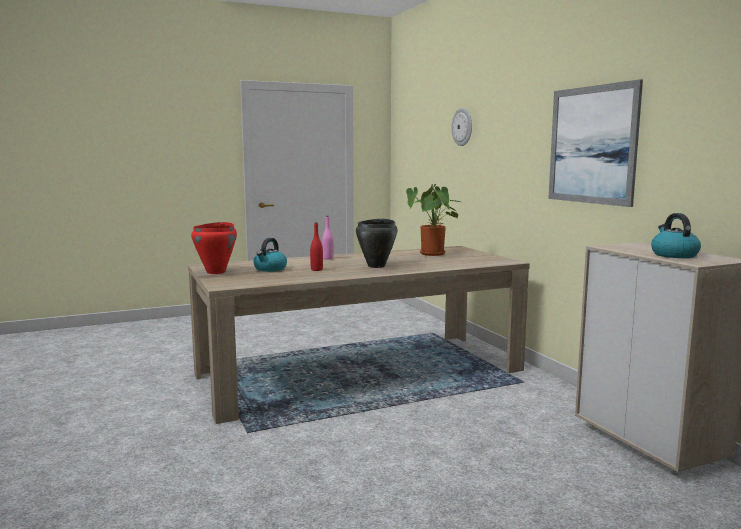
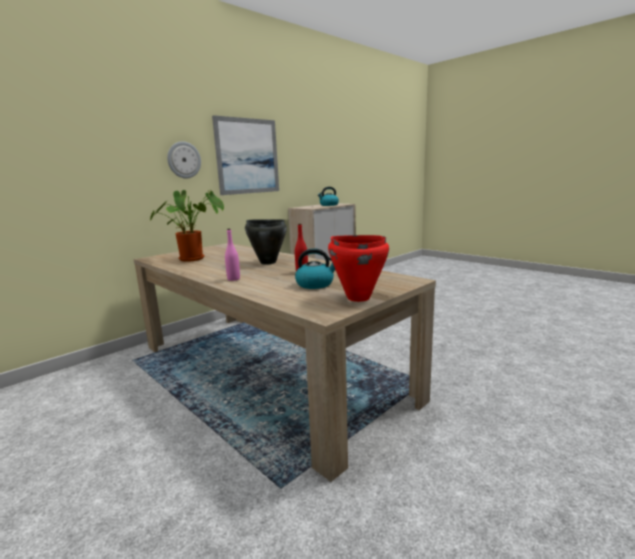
camera: 110 degrees left, 5 degrees up
(462, 127) = (73, 132): wall clock -> wall clock (184, 160)

